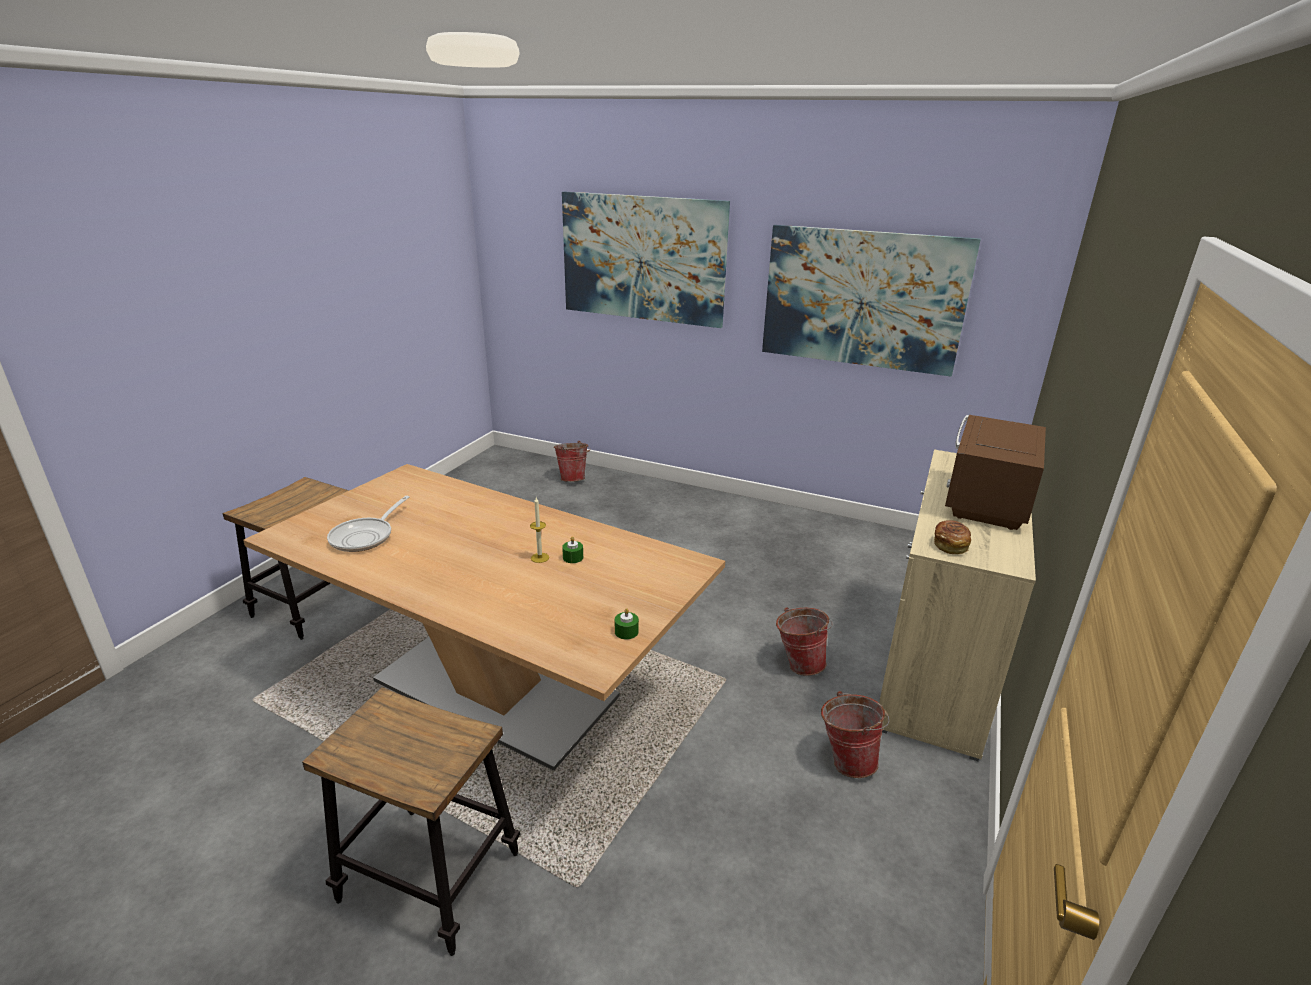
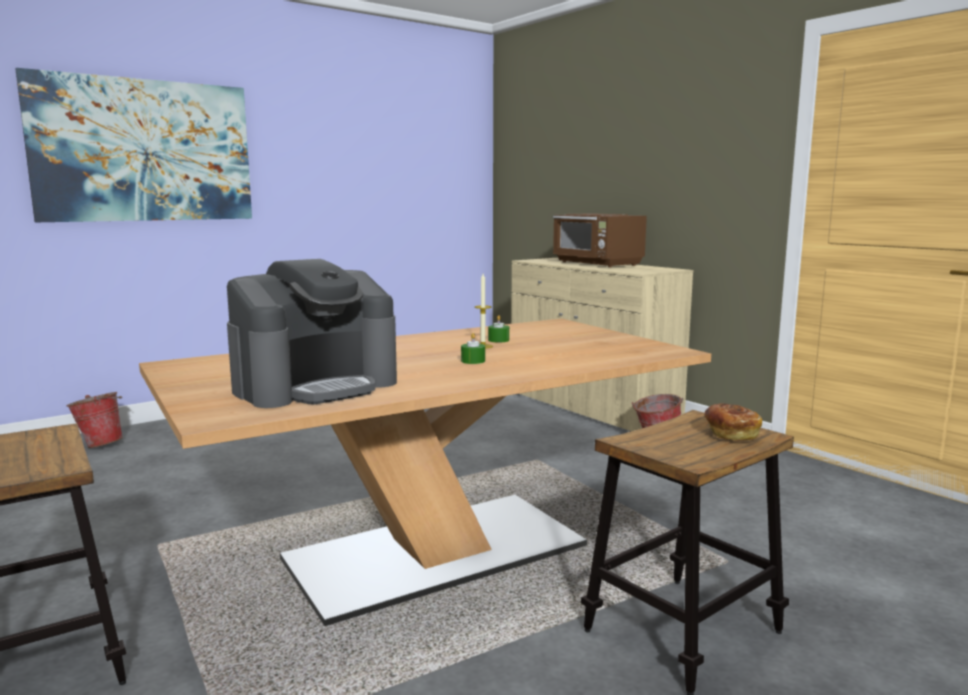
camera: 60 degrees left, 15 degrees down
(365, 537) = (316, 386): frying pan -> coffee machine
(626, 632) = (635, 341): green candle -> green candle (473, 361)
(798, 663) = (545, 436): bucket -> none
(862, 299) = (372, 176): picture -> none
(950, 545) = (641, 271): bread -> bread (730, 434)

